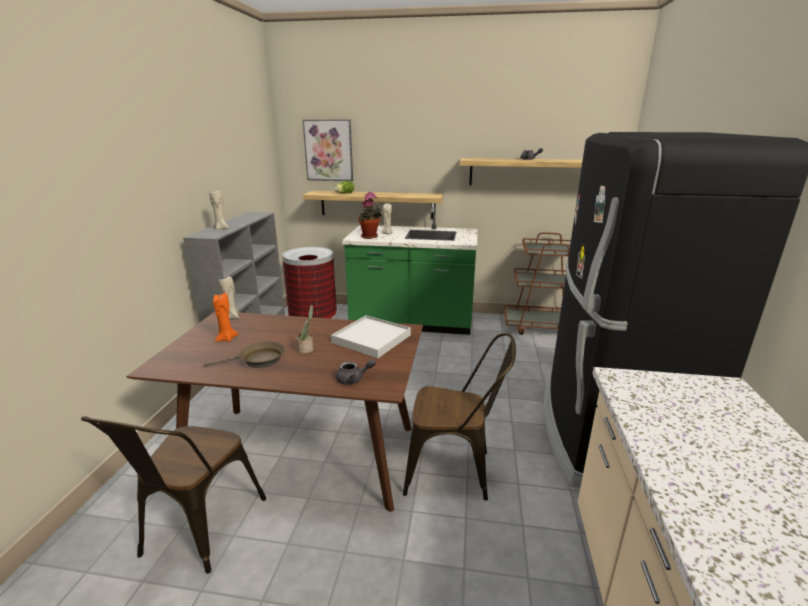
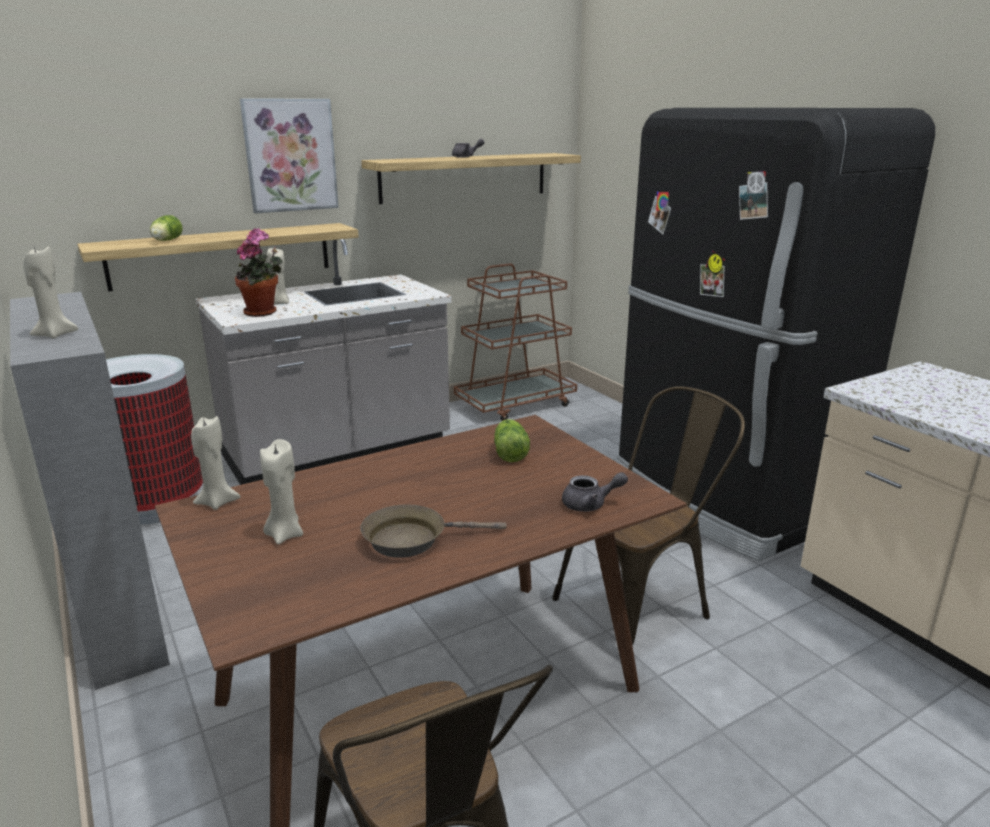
camera: 40 degrees left, 0 degrees up
(226, 339) = (285, 534): orange candle -> beige candle
(258, 360) = (412, 539): brown frying pan -> brown frying pan turned 135 degrees counterclockwise
(306, 349) = (452, 497): potted plant -> none
(328, 150) = (107, 157): picture -> picture (290, 155)
(354, 379) = (590, 504): grey teapot -> grey teapot turned 45 degrees clockwise
(371, 339) = (510, 452): white tray -> lettuce
(412, 322) = (338, 451): green counter -> grey counter

